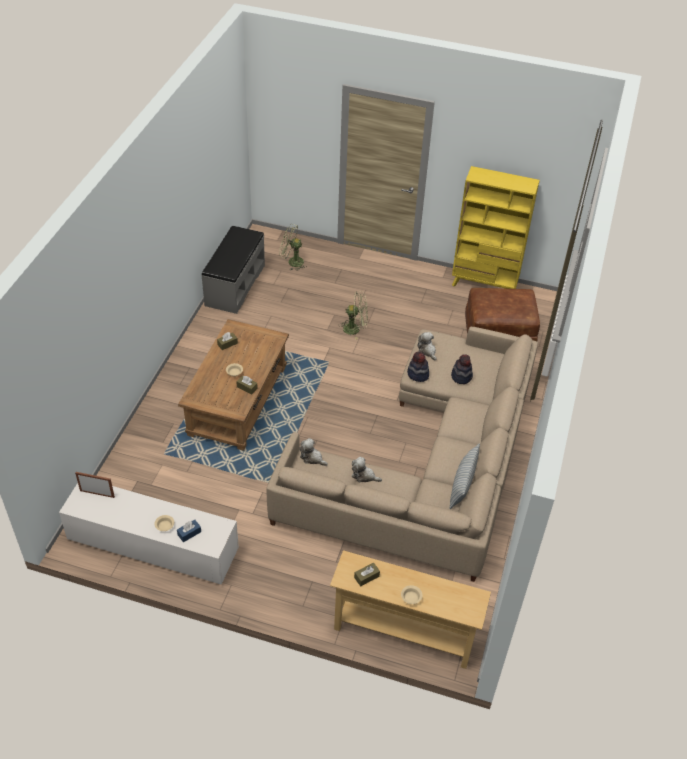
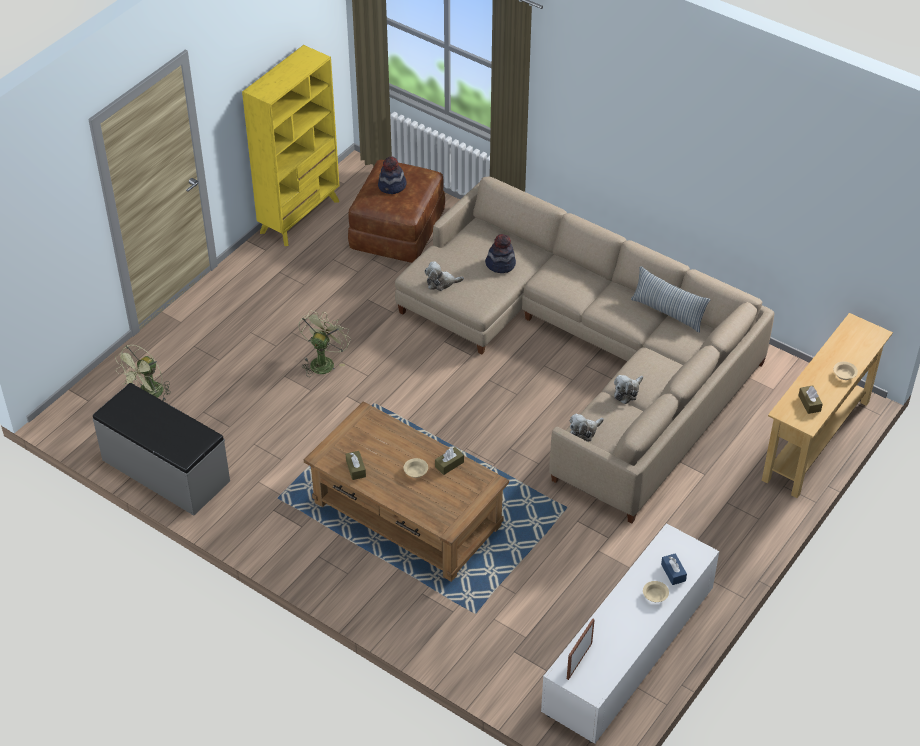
camera: 70 degrees left, 0 degrees up
(417, 374) = (480, 302): hat -> hat (392, 186)

